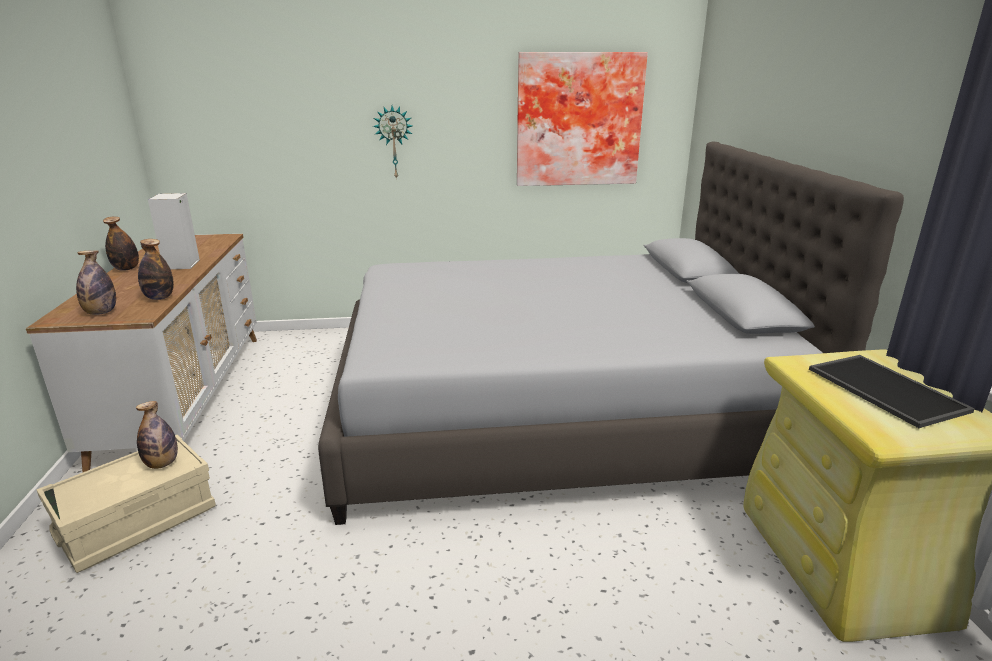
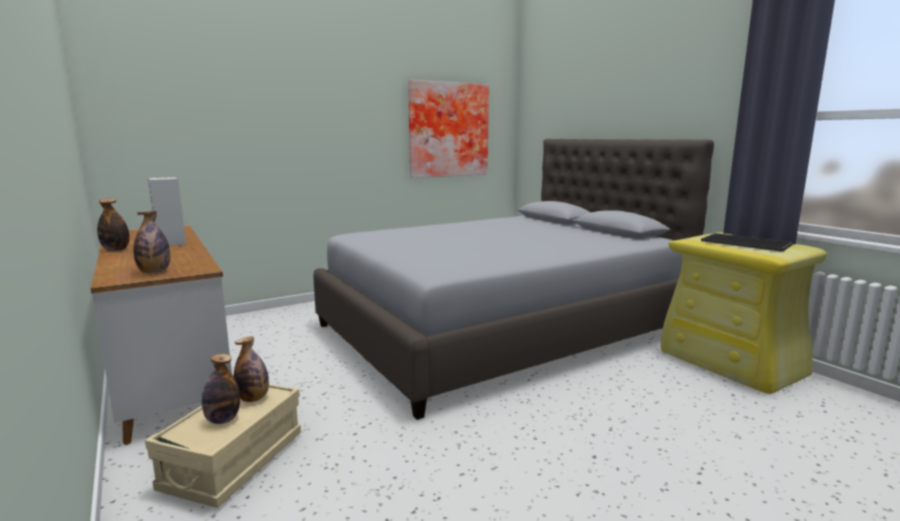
camera: 25 degrees left, 10 degrees down
(159, 297) = (195, 260): bottle -> bottle (222, 420)
(394, 142) = (318, 145): wall clock -> none

